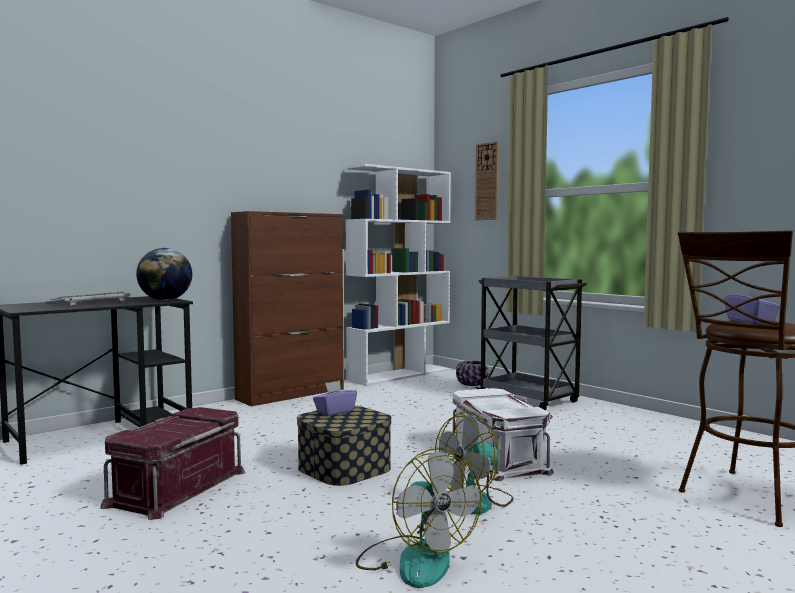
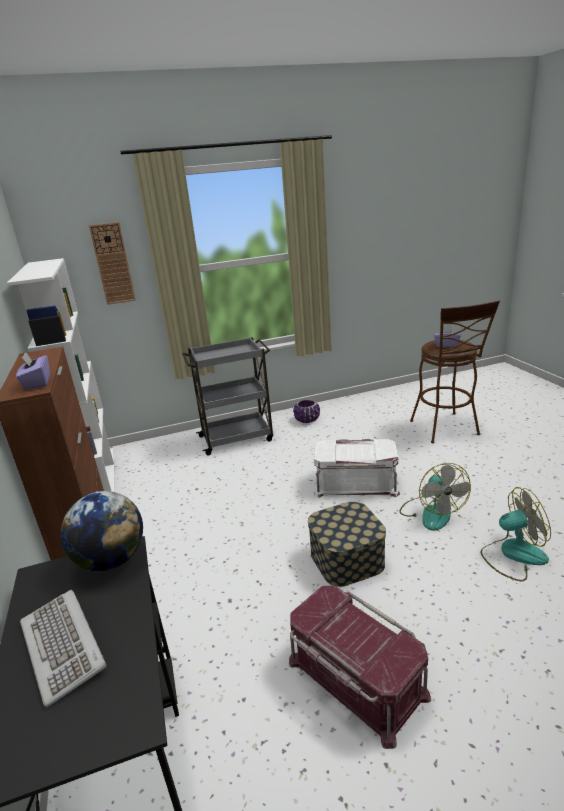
camera: 65 degrees left, 20 degrees up
(334, 412) = (329, 527): purple tissue box -> purple tissue box (37, 383)
(471, 384) = (172, 450): purple planter -> purple planter (307, 420)

